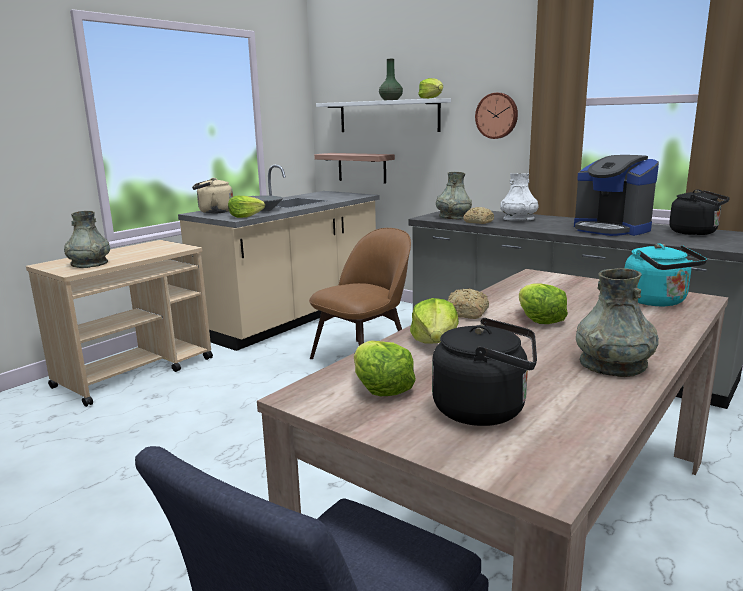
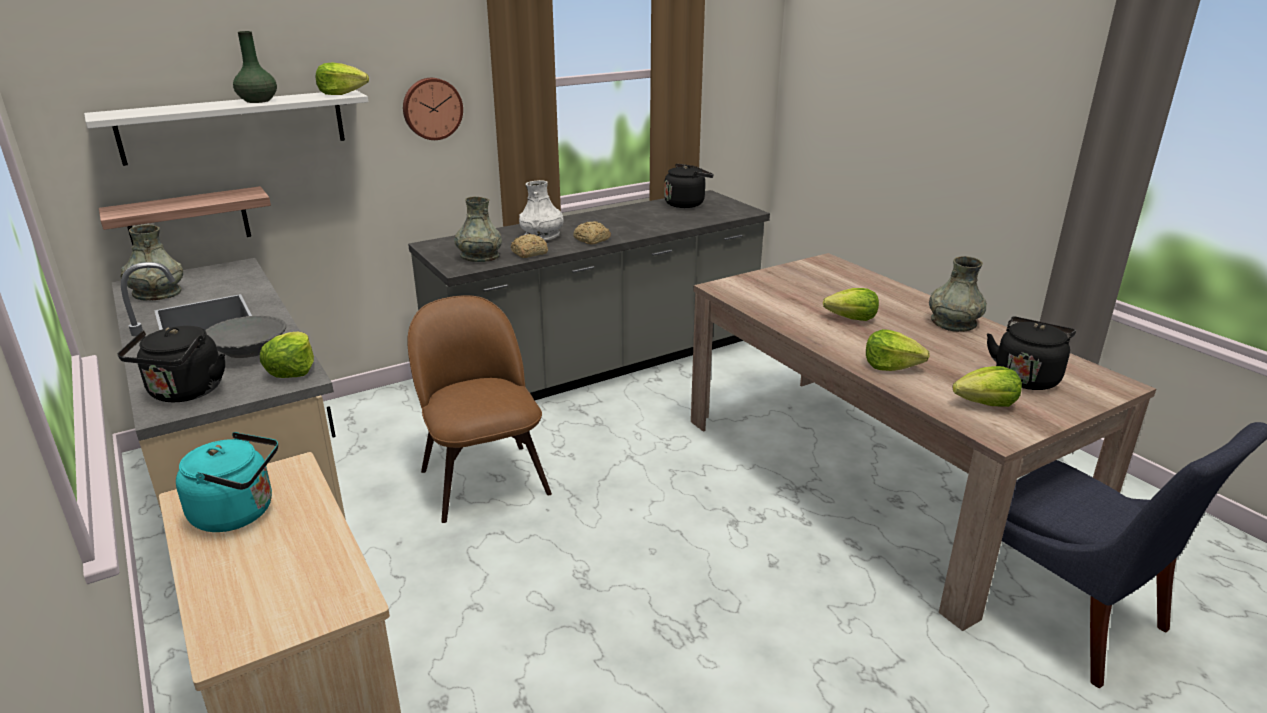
camera: 70 degrees left, 10 degrees up
(89, 264) = (300, 581): grey vase -> grey vase (157, 293)
(213, 212) = (185, 393): beige kettle -> black kettle
(466, 314) = (823, 339): bread -> bread (592, 240)
(611, 229) = (638, 220): coffee machine -> none
(657, 302) = (828, 273): turquoise kettle -> turquoise kettle (239, 513)

